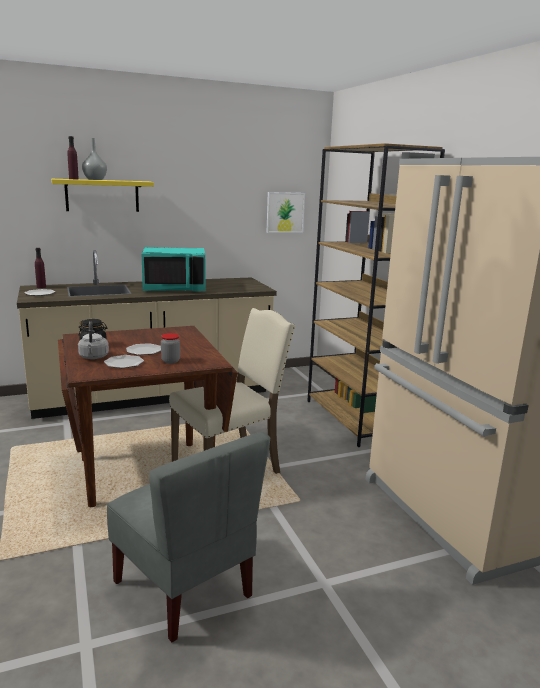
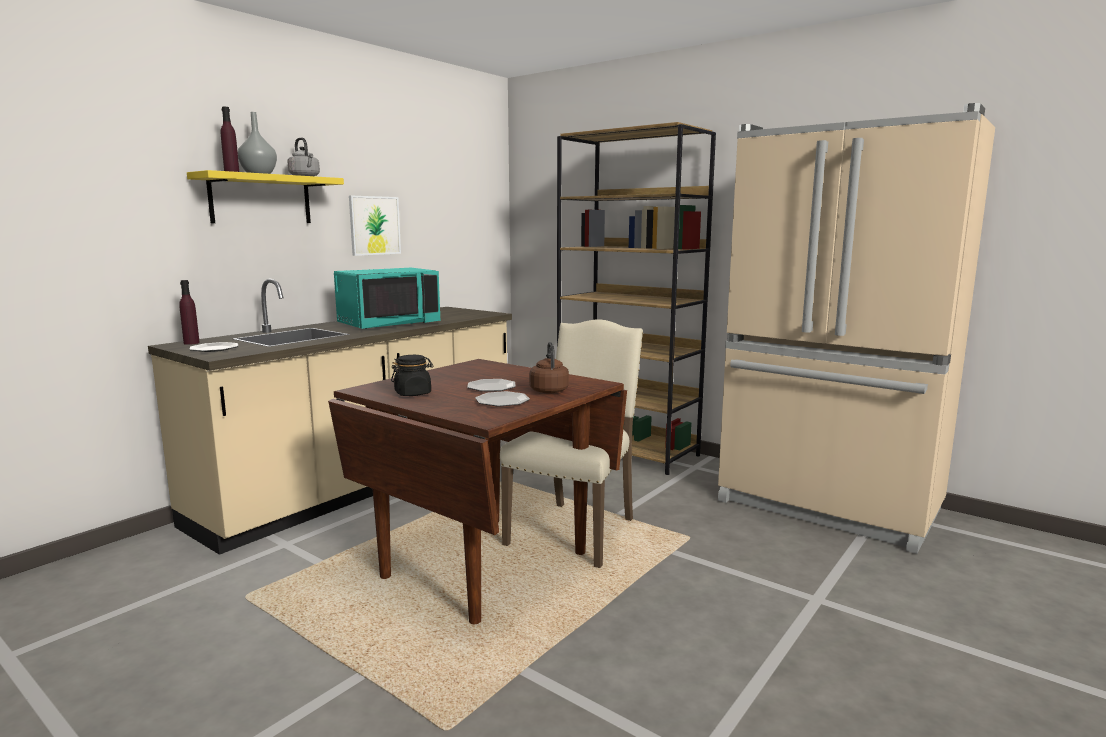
camera: 30 degrees left, 5 degrees down
(93, 357) = (449, 403): grey kettle -> grey kettle (305, 176)
(170, 361) = (548, 390): jar -> brown kettle
(185, 588) = (709, 659): grey chair -> none
(285, 212) = (472, 222): picture -> picture (374, 225)

